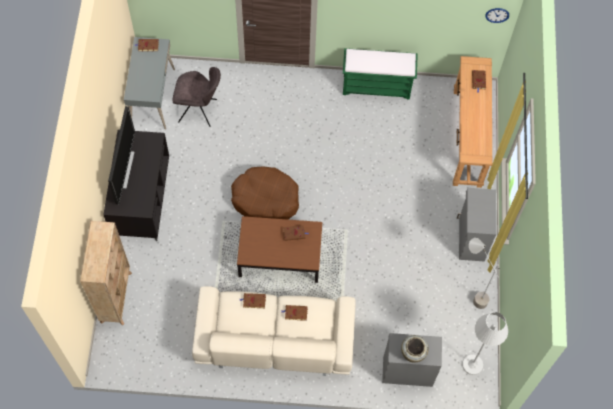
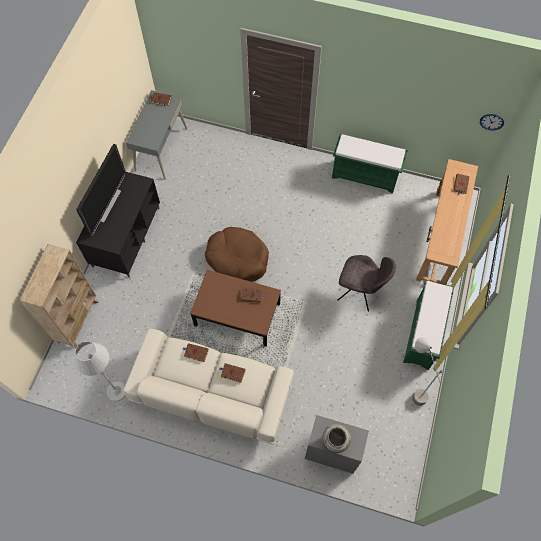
camera: 15 degrees right, 0 degrees up
(199, 111) = (199, 169): grey chair -> grey chair (359, 292)
(470, 239) = (422, 334): grey cabinet -> green bench
(472, 365) = (398, 460): white floor lamp -> white floor lamp (116, 391)

